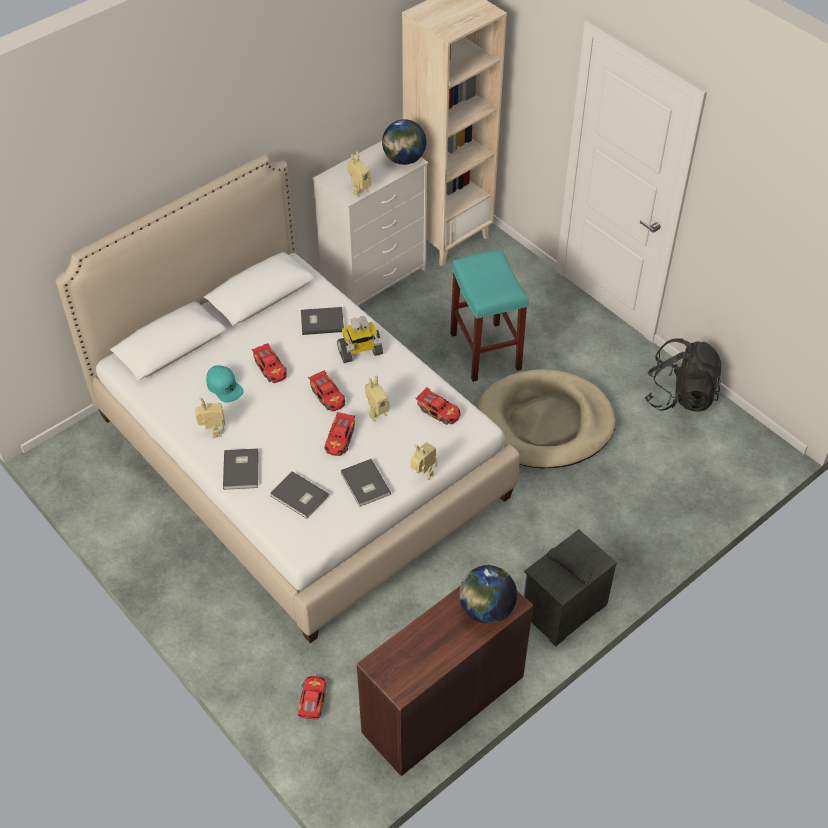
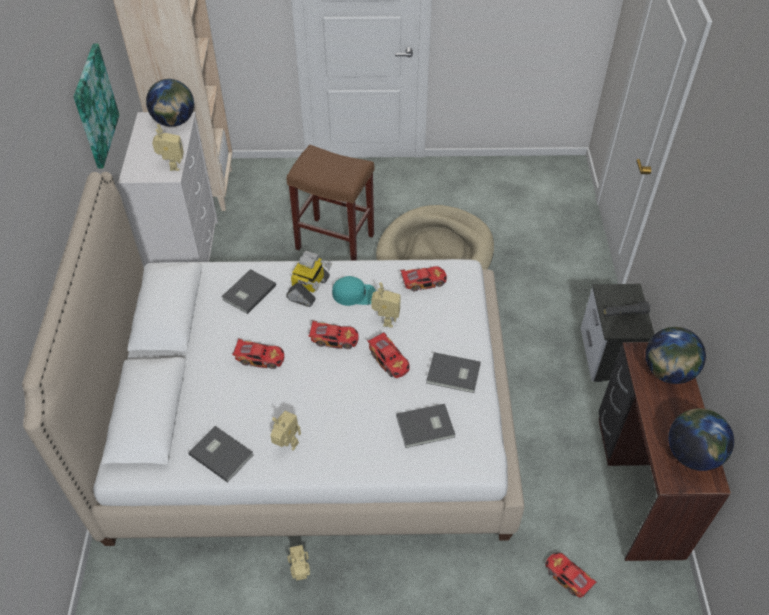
camera: 50 degrees left, 0 degrees up
(224, 386) = (243, 404): turquoise cap -> turquoise cap (354, 294)
(242, 469) = (353, 450): grey book -> grey book (221, 453)
(318, 109) = (94, 106): none -> picture
(414, 666) = (692, 454): none -> globe
(423, 475) = (479, 332): toy robot -> toy robot (301, 575)
(486, 352) = (336, 242): turquoise stool -> brown stool
(680, 396) = (483, 175): black backpack -> none

